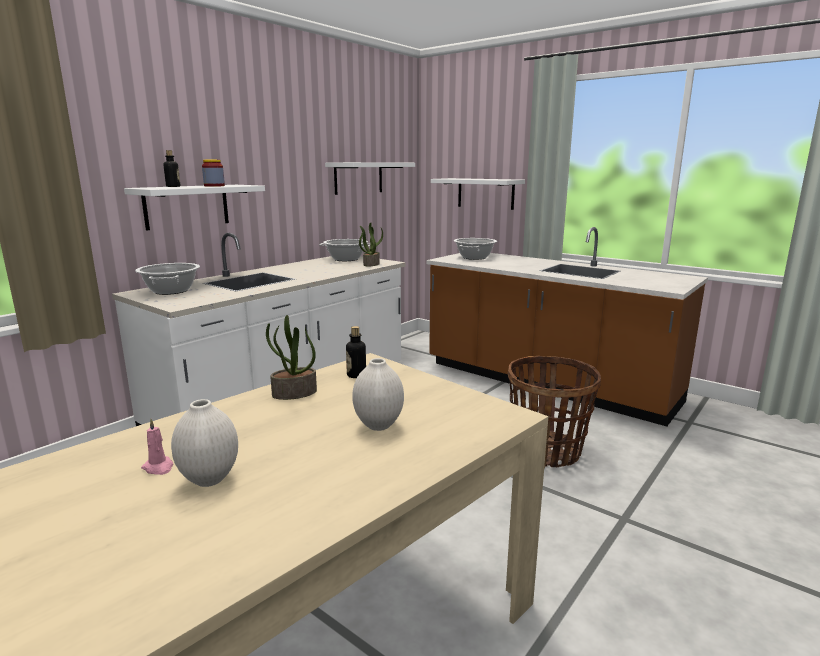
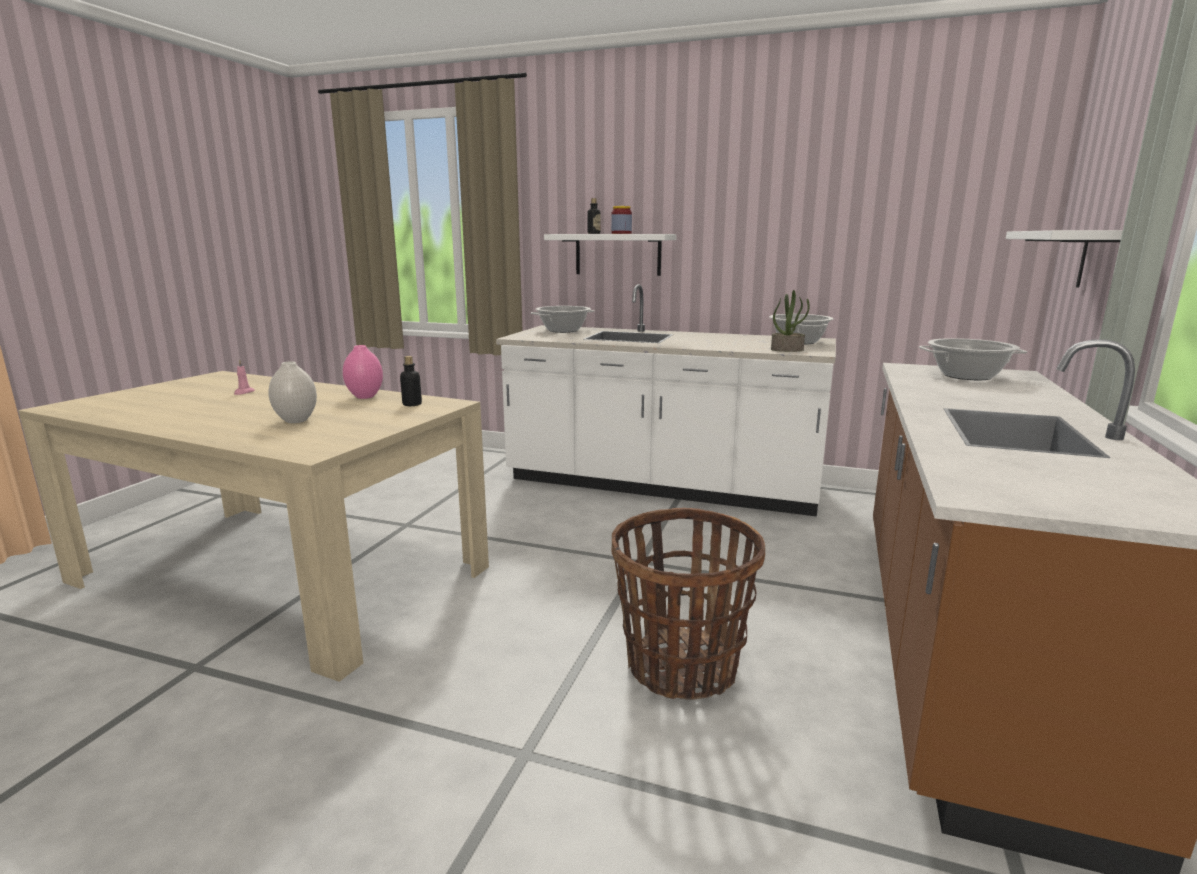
camera: 70 degrees right, 0 degrees up
(210, 479) = (223, 401): white vase -> none
(294, 393) = (364, 397): potted plant -> pink vase
(358, 178) = (886, 230): white shelf -> none

